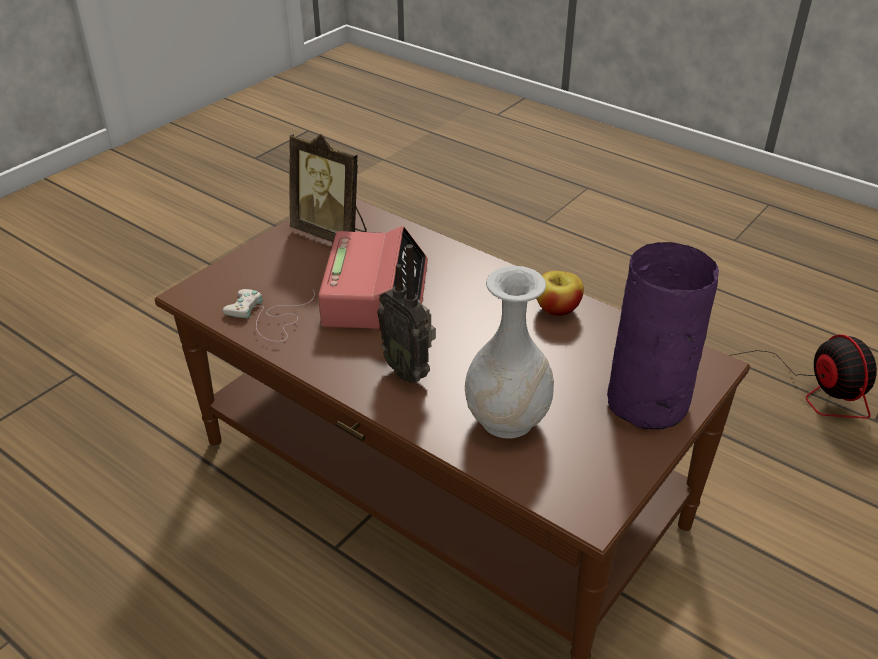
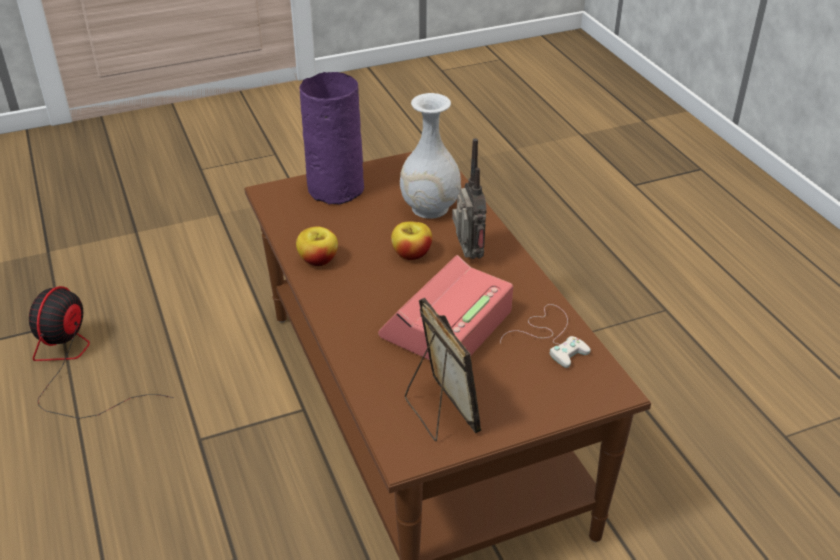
camera: 150 degrees left, 0 degrees up
(471, 350) = (411, 254): none -> apple

